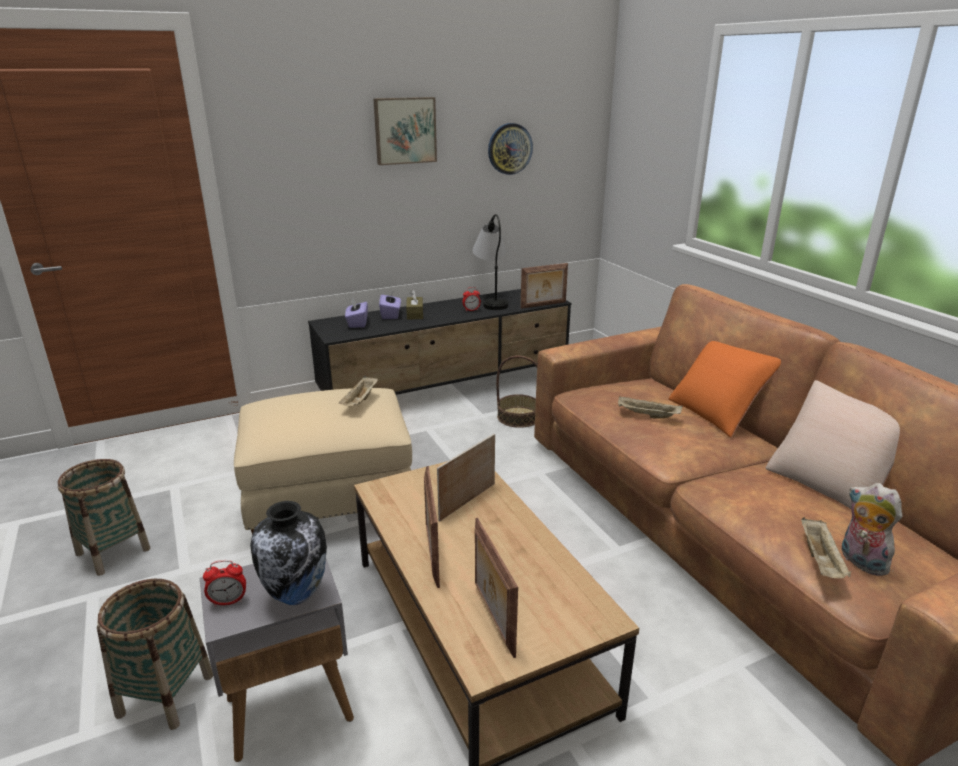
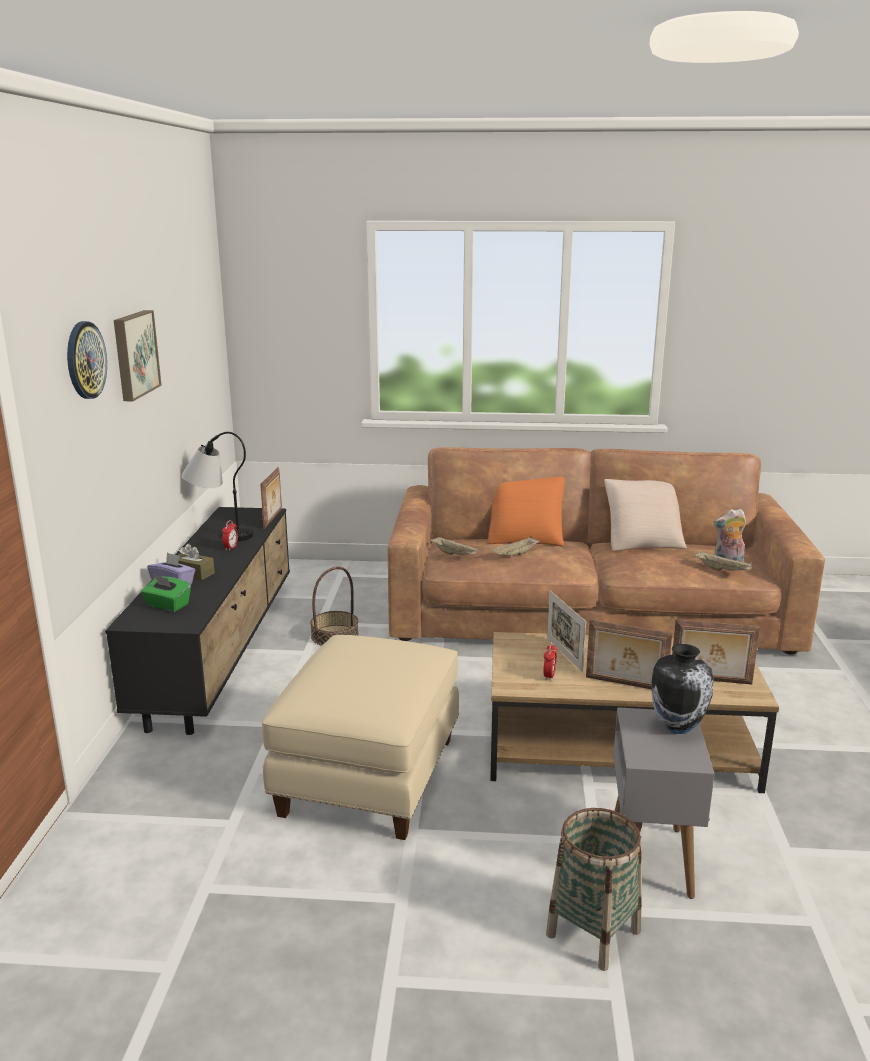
camera: 60 degrees left, 5 degrees down
(113, 551) = (310, 956): basket -> none
(228, 601) = (669, 757): alarm clock -> alarm clock (549, 676)
(357, 323) = (167, 605): purple tissue box -> green tissue box
(360, 401) = (376, 644): beige tray -> beige tray (455, 554)
(509, 149) = (187, 358): wall clock -> wall clock (85, 360)

